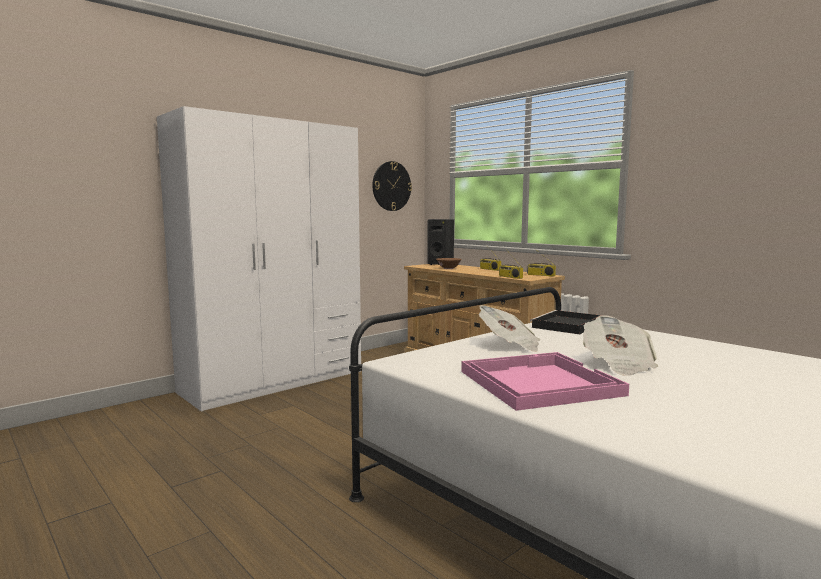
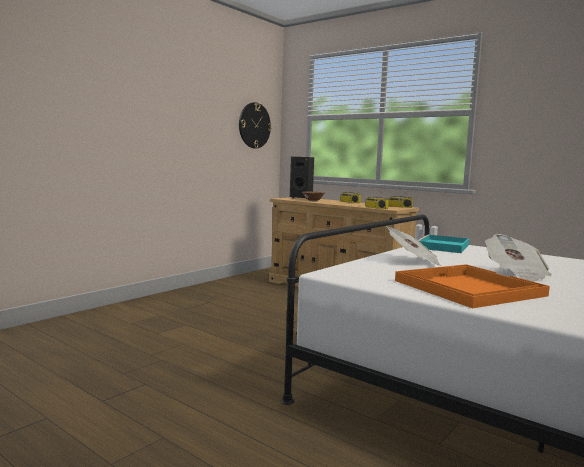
camera: 10 degrees left, 0 degrees up
(274, 381) = (156, 304): white wardrobe -> none
(537, 382) = (466, 288): pink tray -> orange tray
(566, 325) = (443, 247): black tray -> turquoise tray

